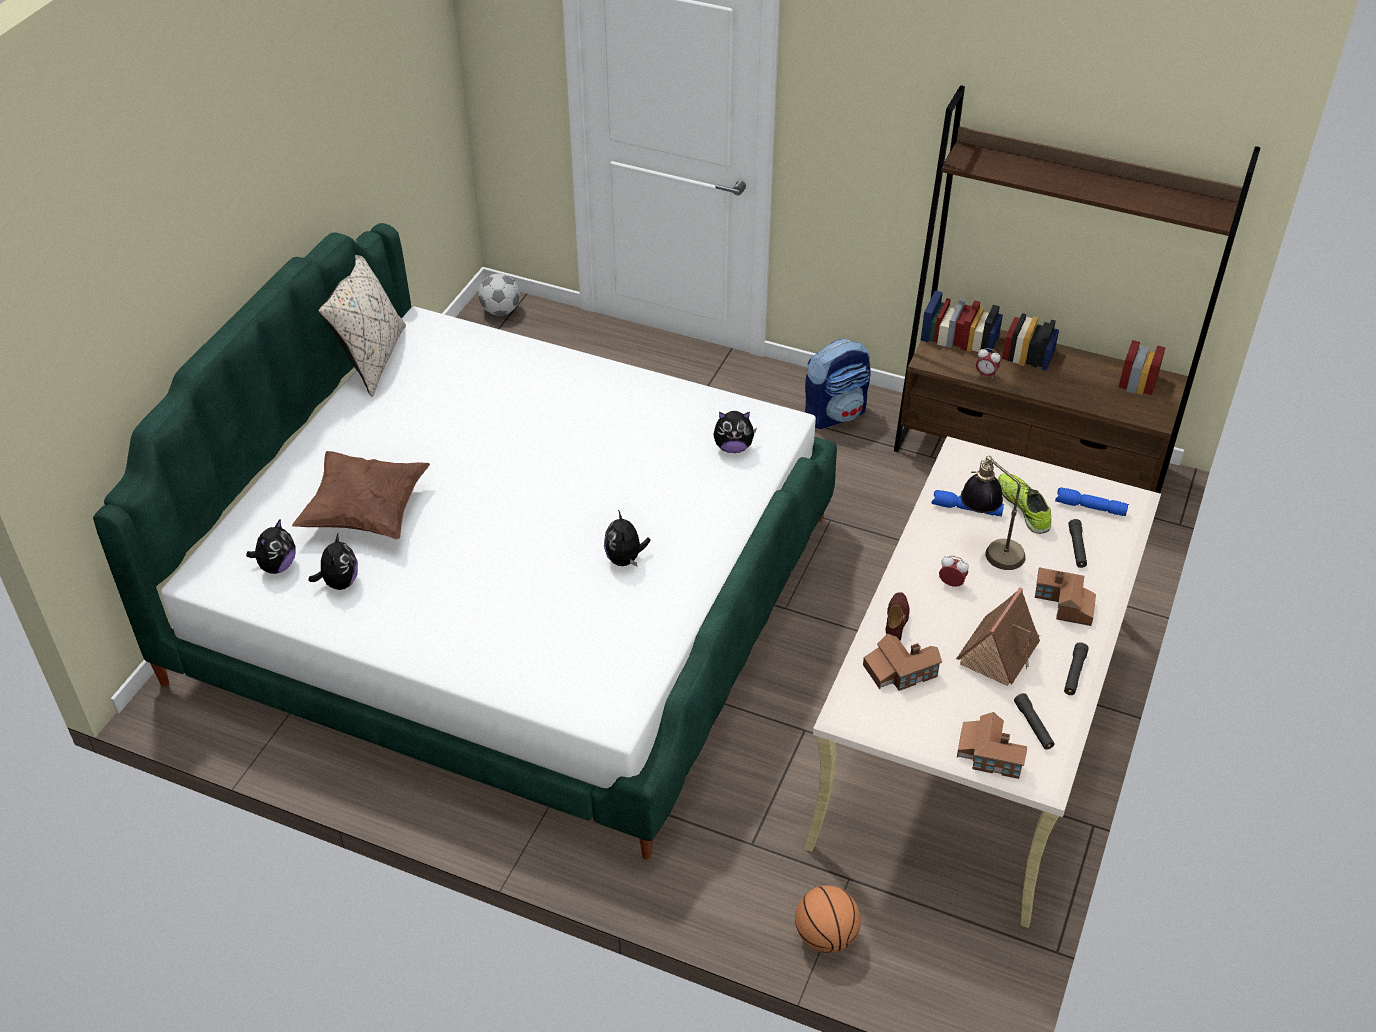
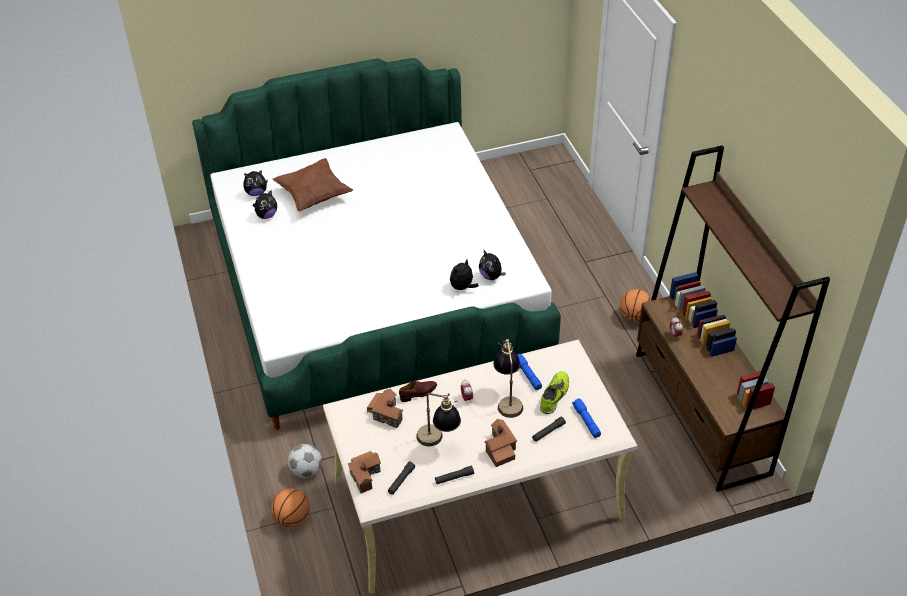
camera: 50 degrees right, 0 degrees up
(371, 359) = (407, 133): beige pillow -> none
(500, 311) = (550, 160): football -> football (306, 471)
(625, 559) = (375, 287): plush toy -> plush toy (462, 287)
(835, 413) = (634, 317): backpack -> basketball
(999, 651) = (438, 441): toy house -> table lamp

